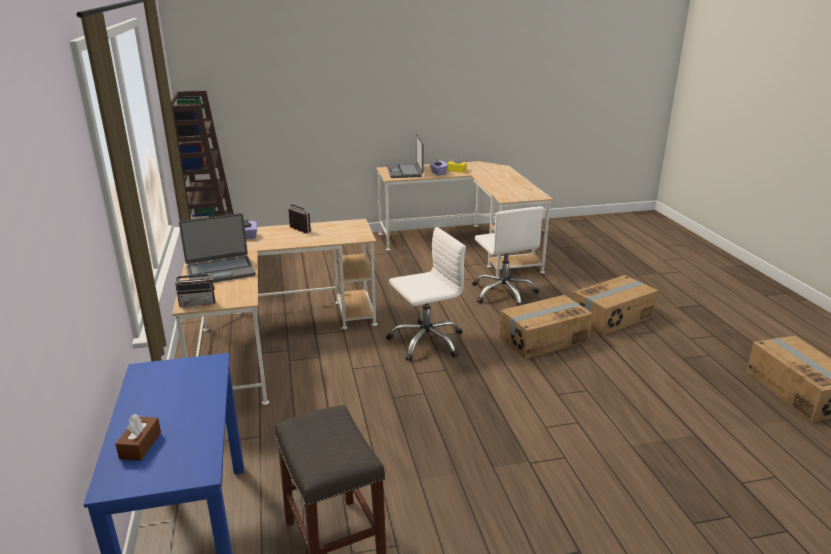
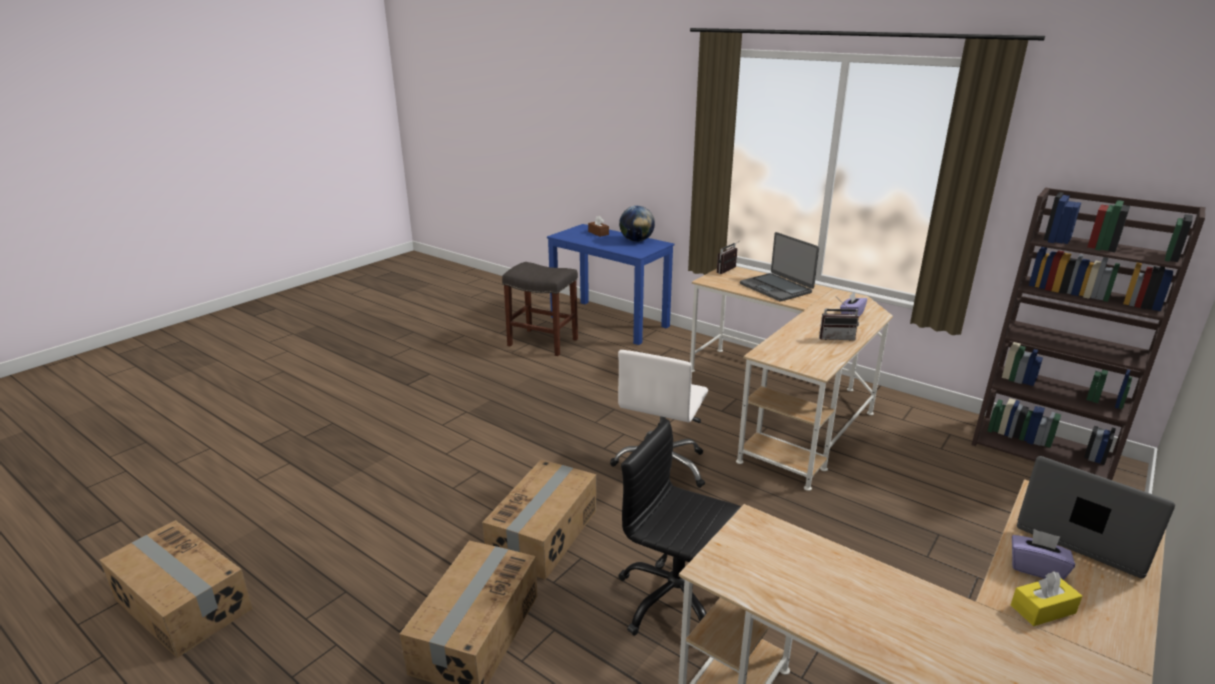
camera: 140 degrees right, 0 degrees up
(148, 392) = (636, 240): none -> globe
(220, 271) = (776, 288): laptop -> laptop turned 60 degrees counterclockwise
(504, 293) = (676, 600): white office chair -> black office chair

